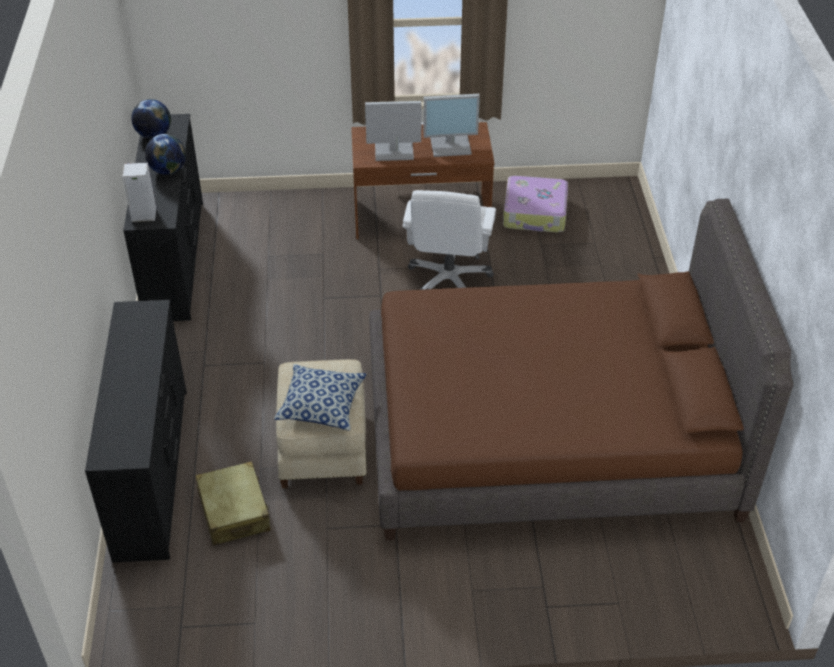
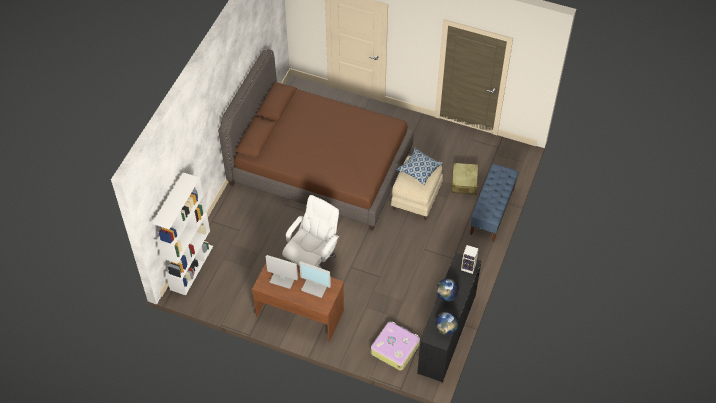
camera: 155 degrees left, 10 degrees up
(153, 471) = (492, 212): black dresser -> blue bench
(535, 213) = (238, 290): suitcase -> suitcase (395, 348)
(631, 217) = (191, 267): none -> white bookcase

